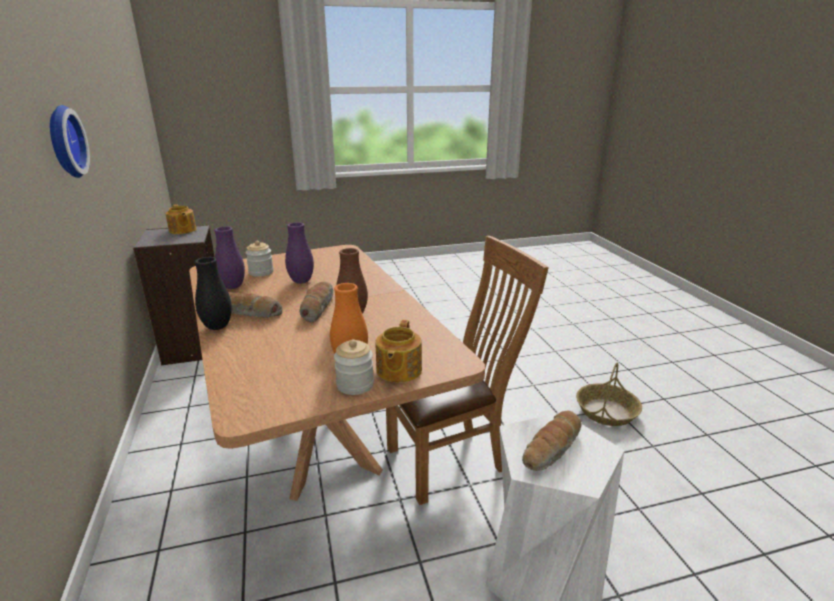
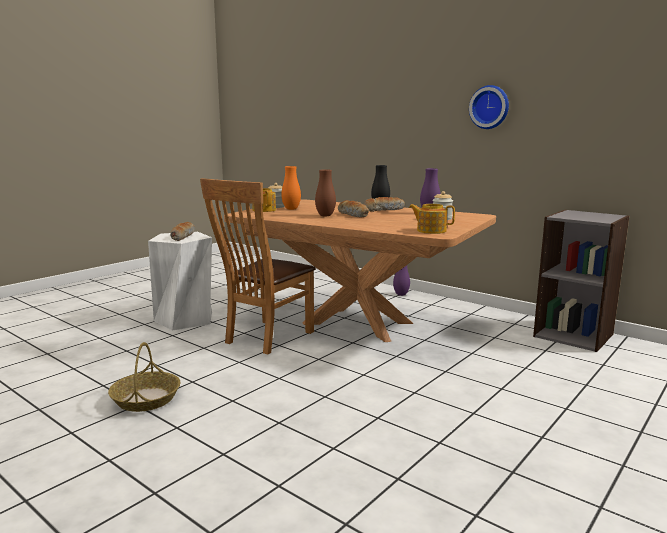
camera: 145 degrees right, 10 degrees down
(182, 230) = (600, 218): teapot -> teapot (430, 231)
(301, 281) = (400, 219): purple vase -> purple vase (401, 294)

